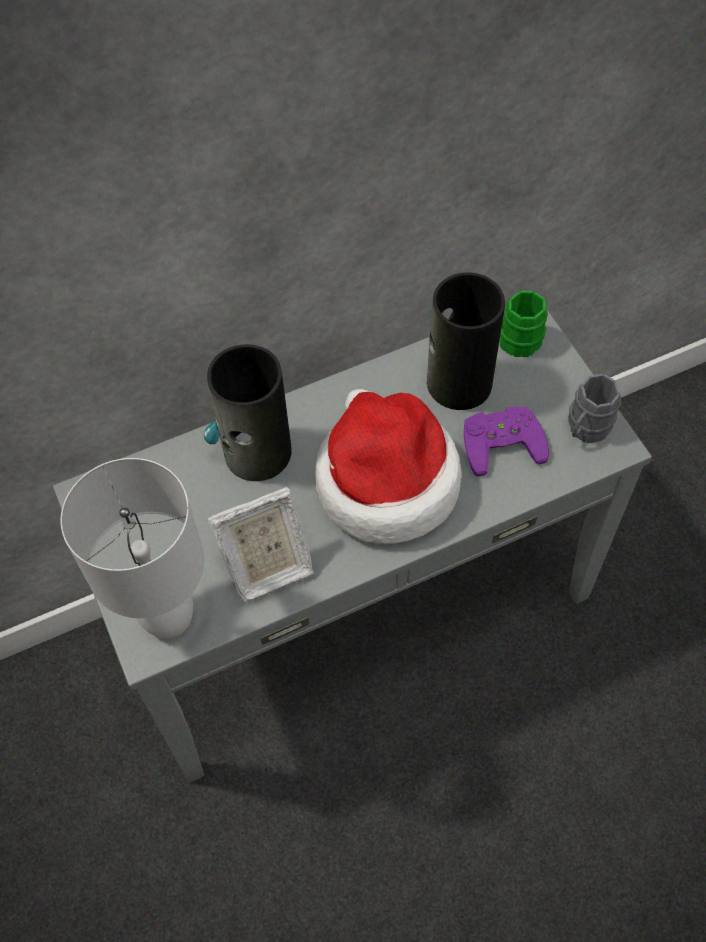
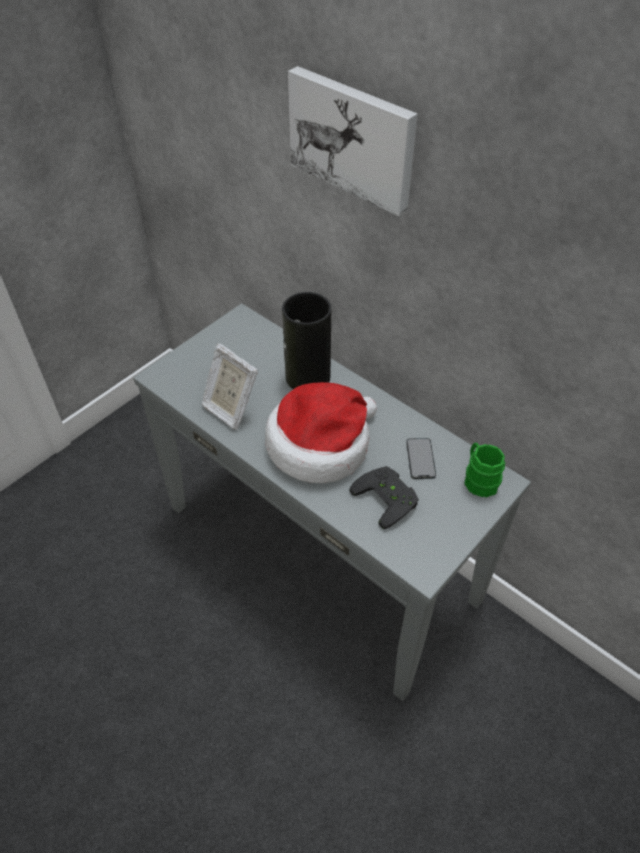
camera: 65 degrees right, 10 degrees down
(169, 619) = (179, 378): white table lamp -> none
(197, 130) = (353, 138): none -> picture
(457, 383) = (420, 458): vase -> phone
(501, 439) = (388, 497): purple game controller -> black game controller
(585, 428) = (428, 547): grey mug -> none

